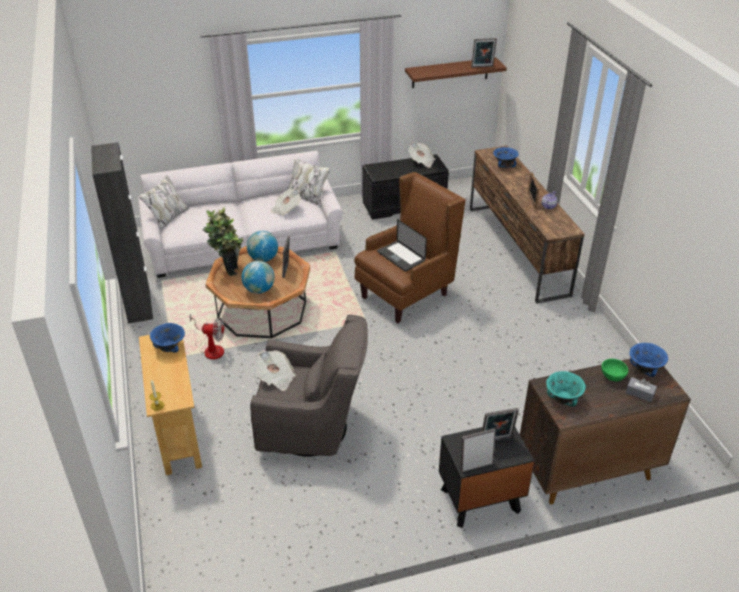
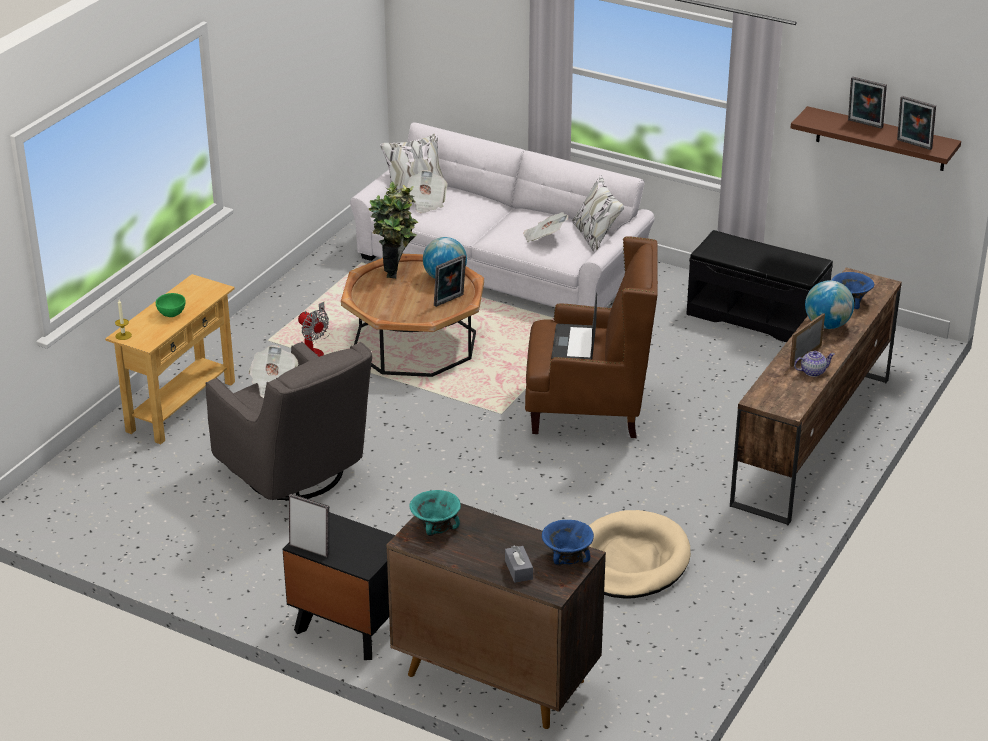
camera: 45 degrees right, 5 degrees down
(139, 305) = (308, 275): black cabinet -> none
(169, 347) = (201, 296): blue bowl -> none
(259, 290) = (393, 305): globe -> globe (827, 325)
(421, 161) = (793, 259): newspaper -> newspaper (426, 202)
(496, 440) = (363, 544): picture frame -> picture frame (864, 124)
(542, 360) = (630, 560): none -> beige dog bed
(612, 377) = (519, 542): green bowl -> green bowl (171, 314)

